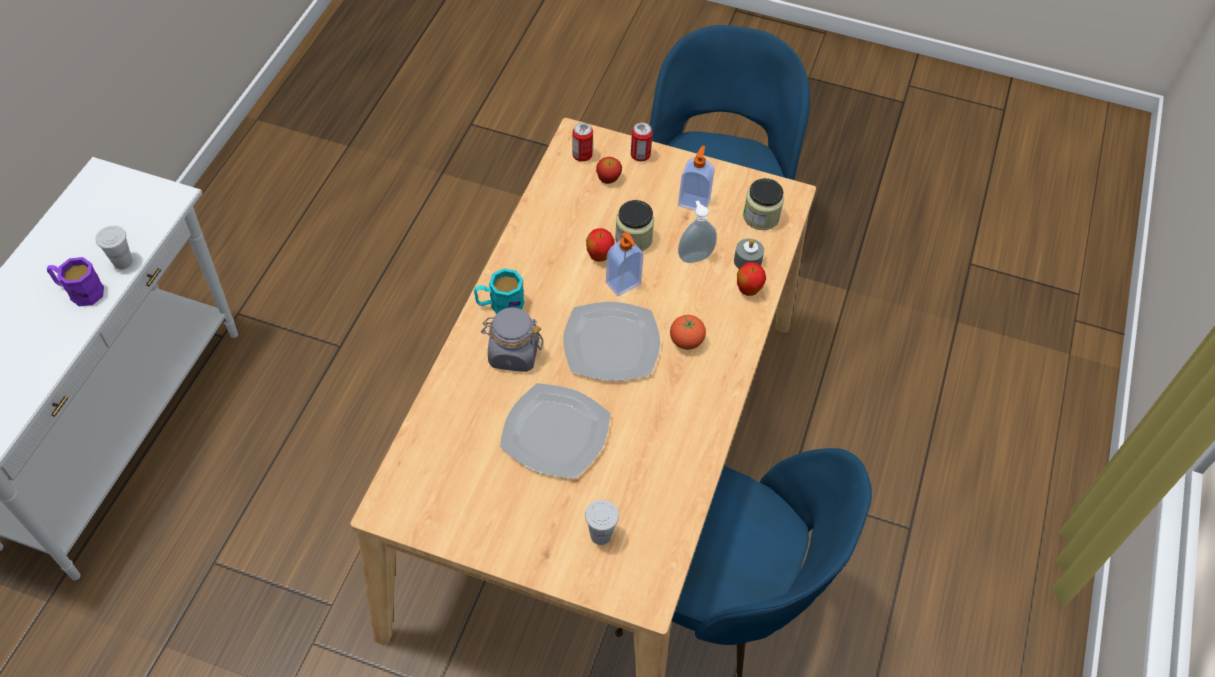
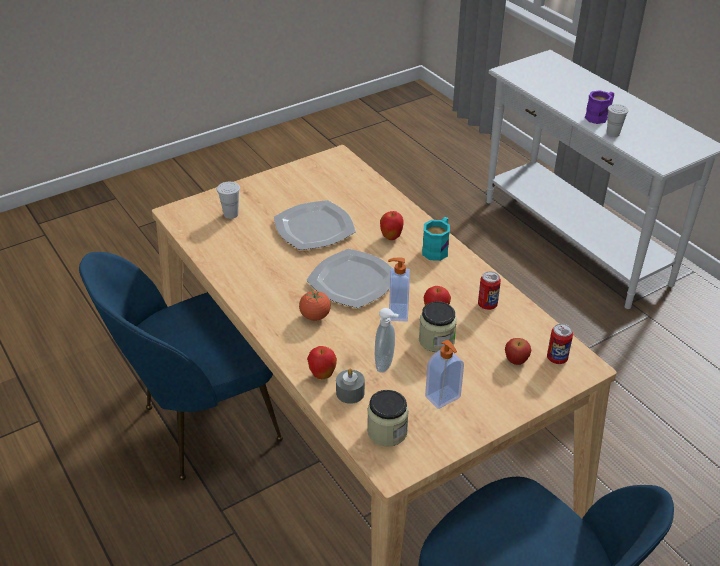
camera: 130 degrees right, 15 degrees down
(513, 353) = (391, 237): grey jar -> apple
(640, 155) = (528, 394): can -> can (487, 305)

